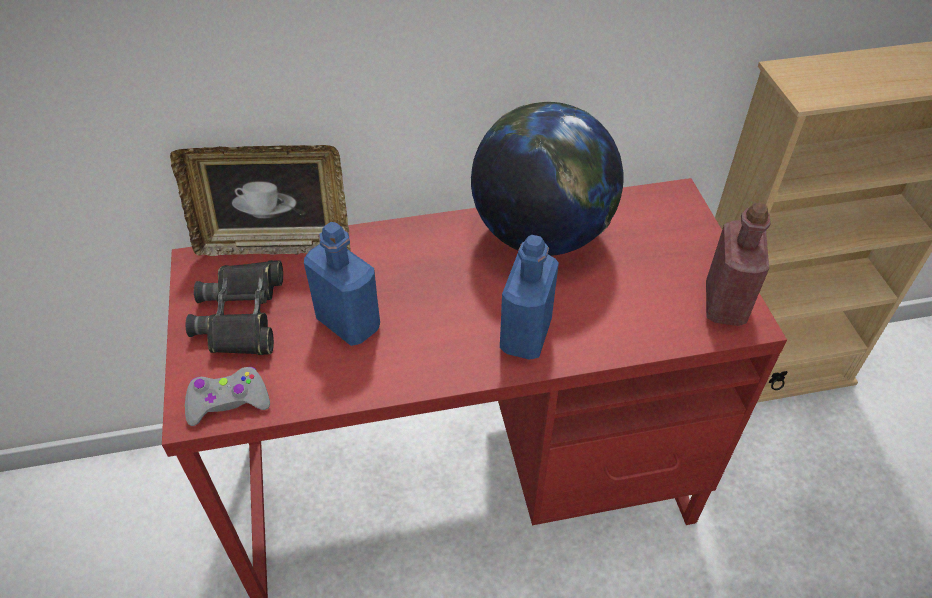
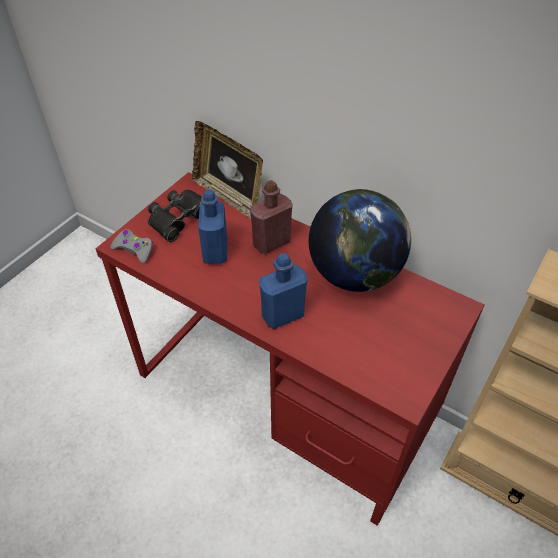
camera: 45 degrees right, 0 degrees up
(724, 304) = (406, 380): red bottle -> red bottle (271, 243)

